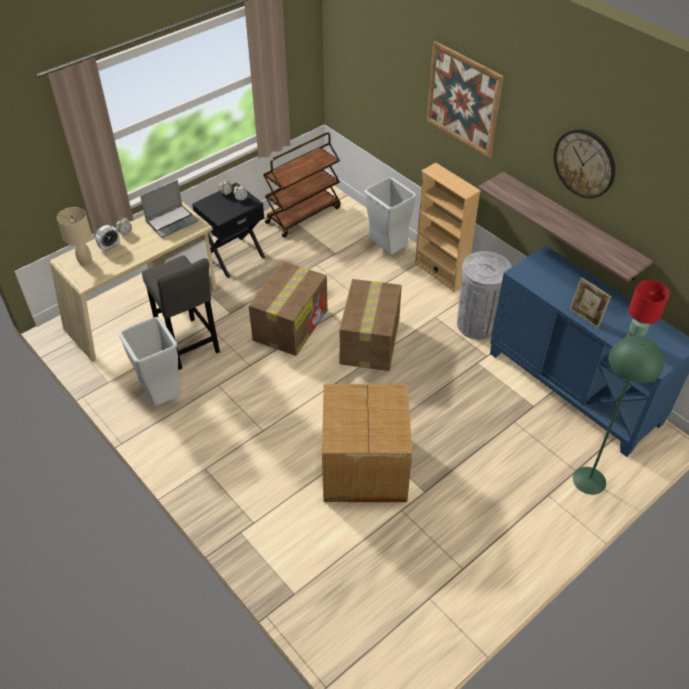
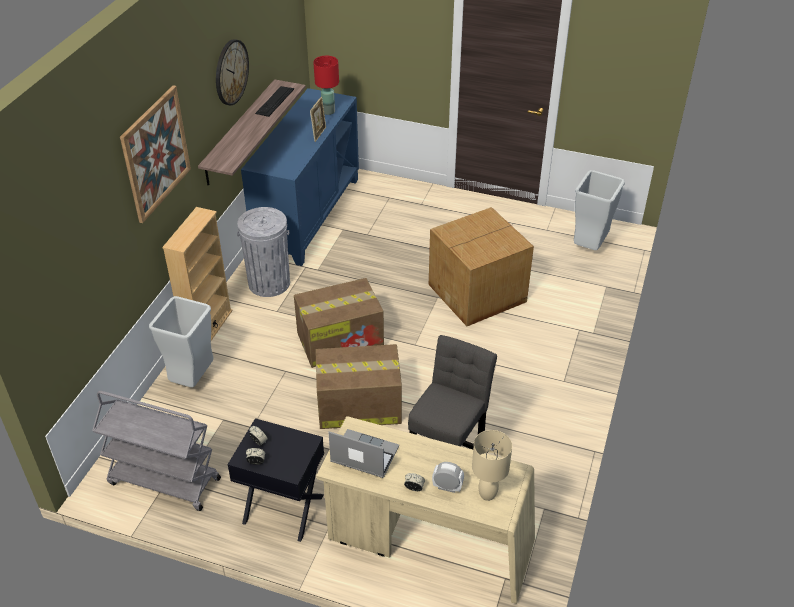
camera: 120 degrees left, 5 degrees down
(162, 396) = (522, 453): grey trash can -> grey trash can (589, 246)
(303, 215) = (163, 481): brown cart -> grey cart
(589, 480) = (392, 190): green floor lamp -> none
(599, 246) = (275, 101): none -> keyboard

